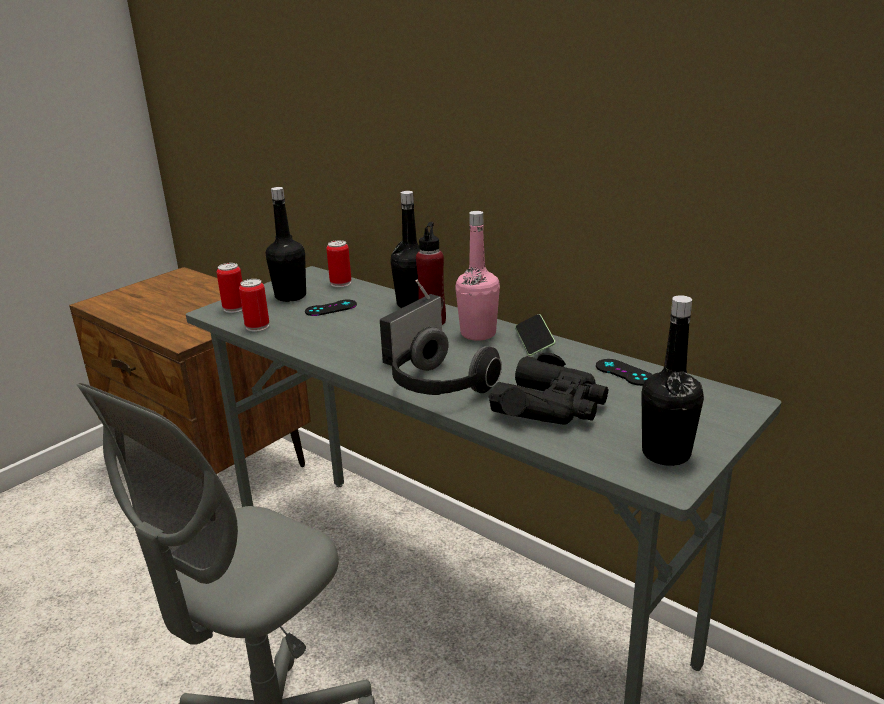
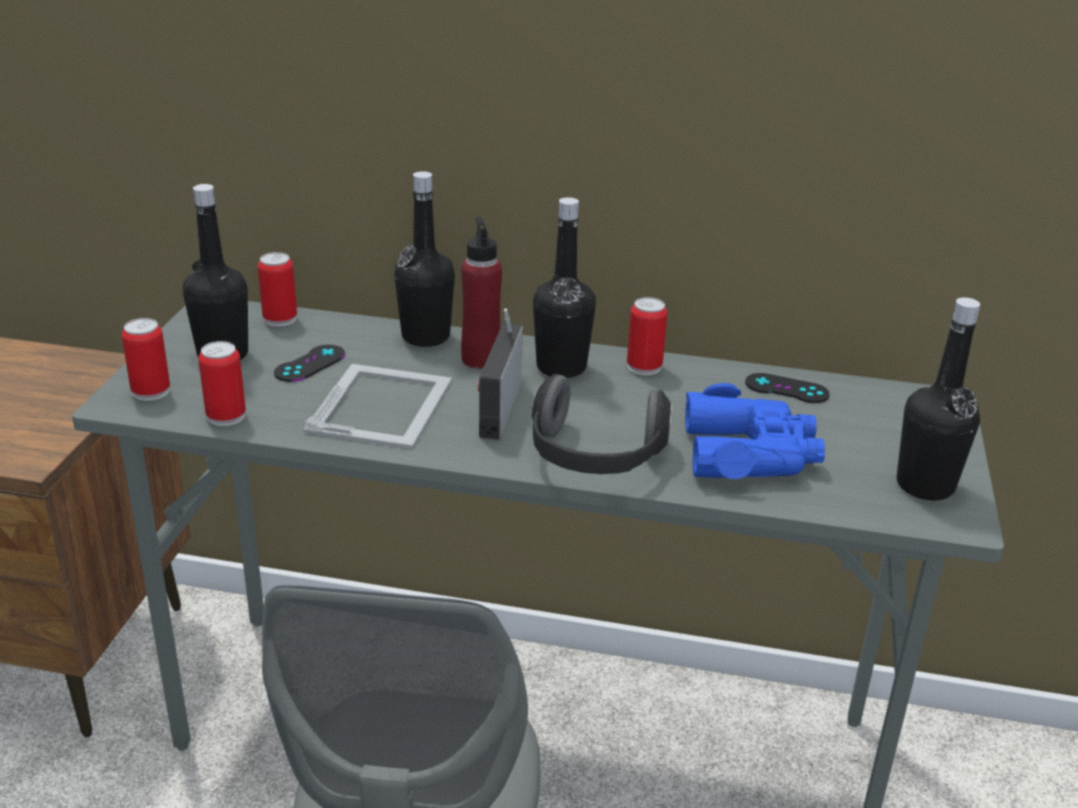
camera: 30 degrees left, 5 degrees up
(346, 335) = (382, 405): none -> picture frame
(478, 334) = (561, 367): pink bottle -> black bottle
(534, 342) = (644, 367): phone -> can
(551, 406) = (750, 453): black binoculars -> blue binoculars

